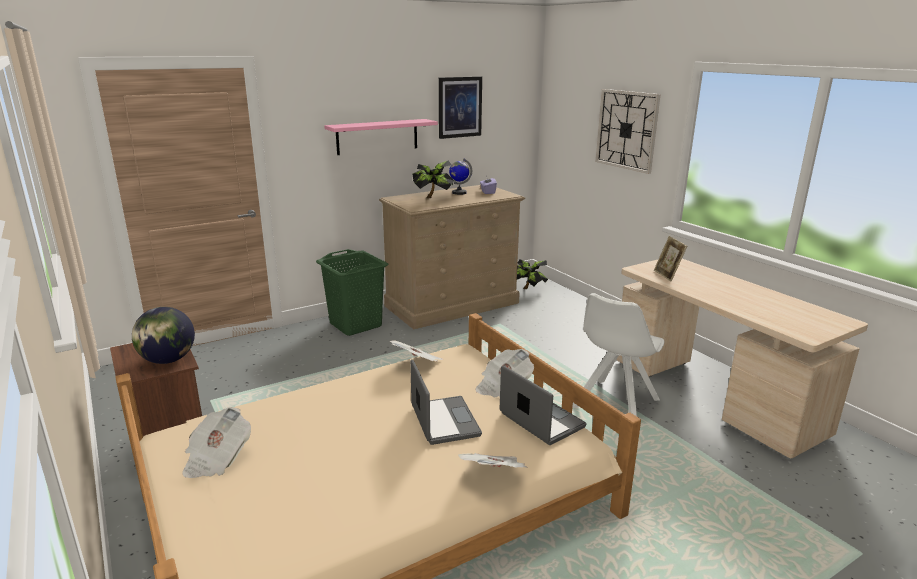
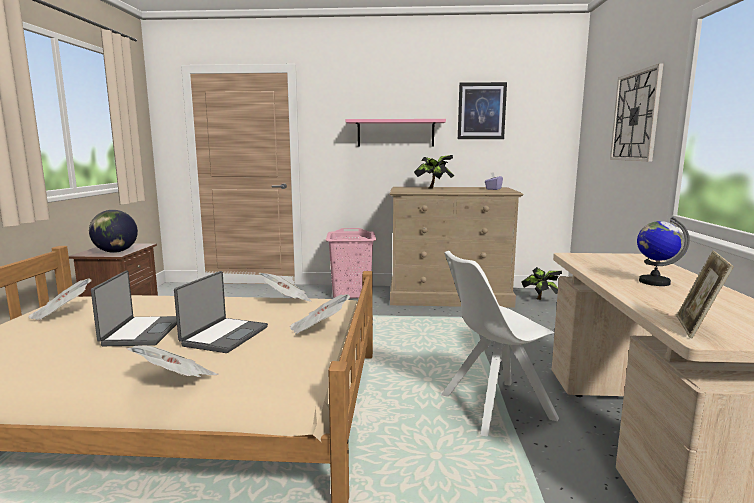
camera: 35 degrees right, 10 degrees down
(356, 324) = (352, 293): green laundry basket -> pink laundry basket
(459, 193) = (465, 188): globe -> globe (654, 282)
(540, 421) = (297, 359): laptop -> laptop (141, 332)
(667, 275) = (600, 263): picture frame -> picture frame (697, 328)

